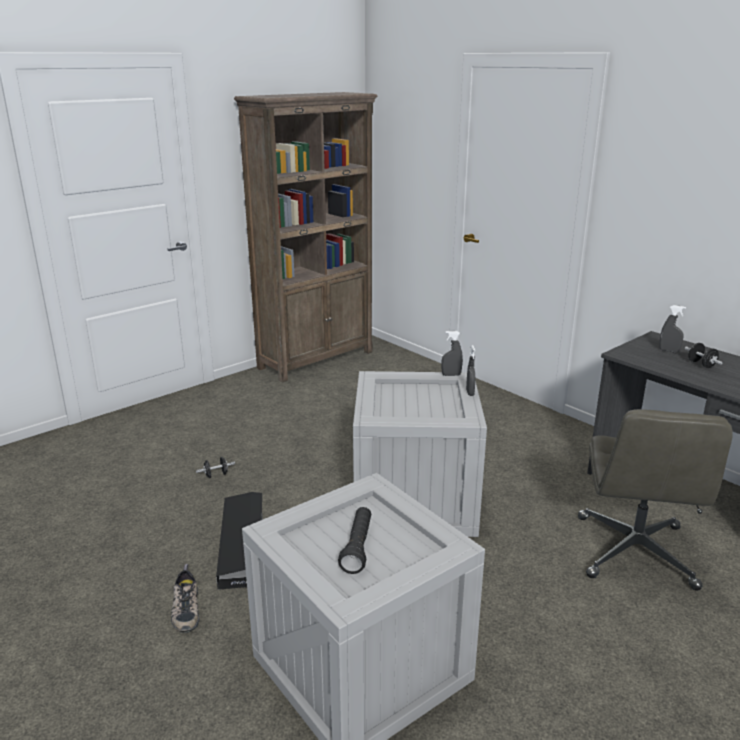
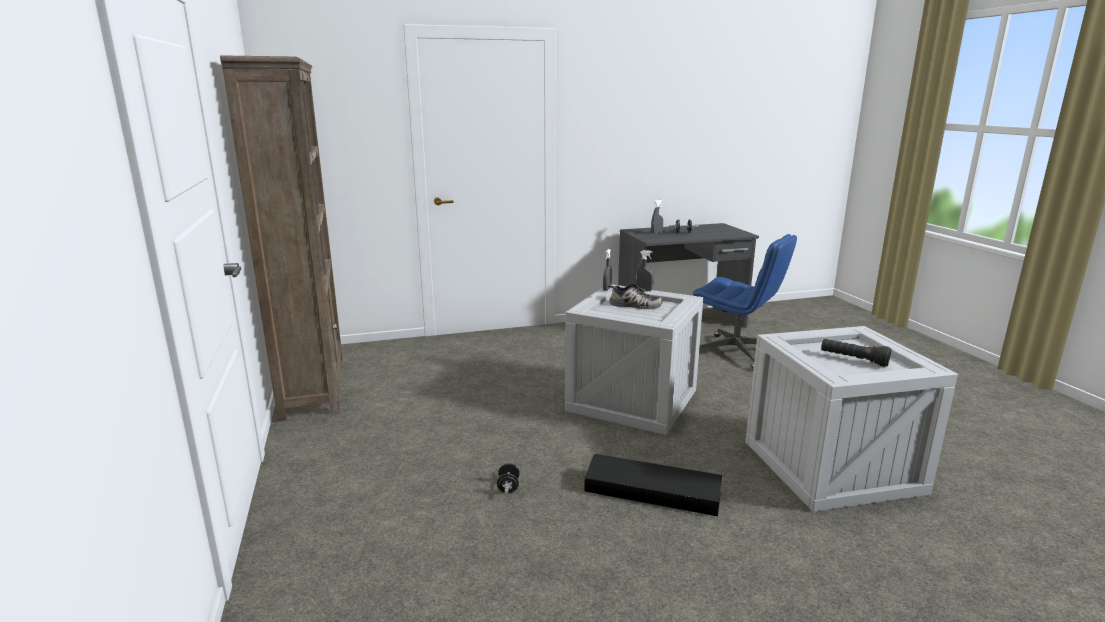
camera: 65 degrees left, 5 degrees down
(185, 608) = (739, 540): shoe -> shoe (634, 305)
(635, 553) = (736, 353): grey office chair -> blue office chair

